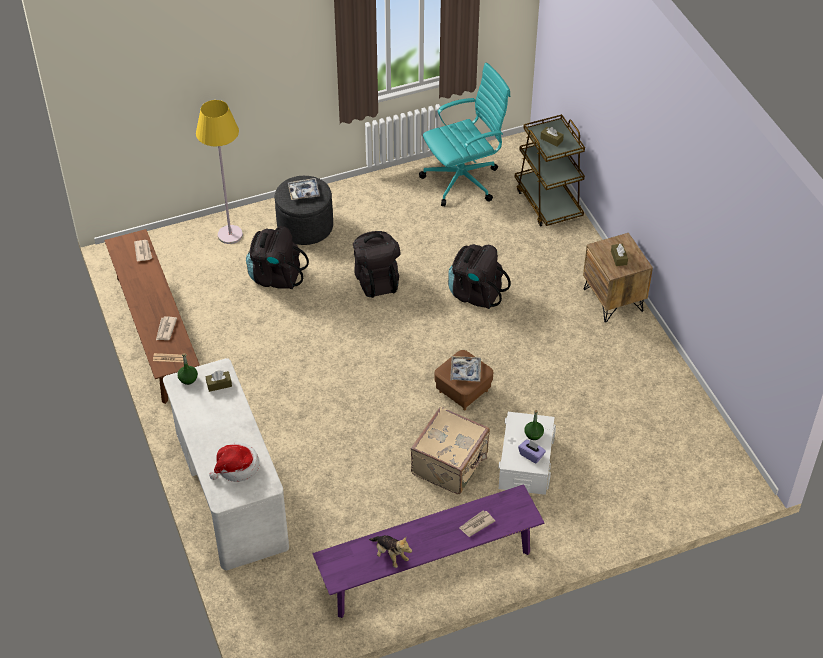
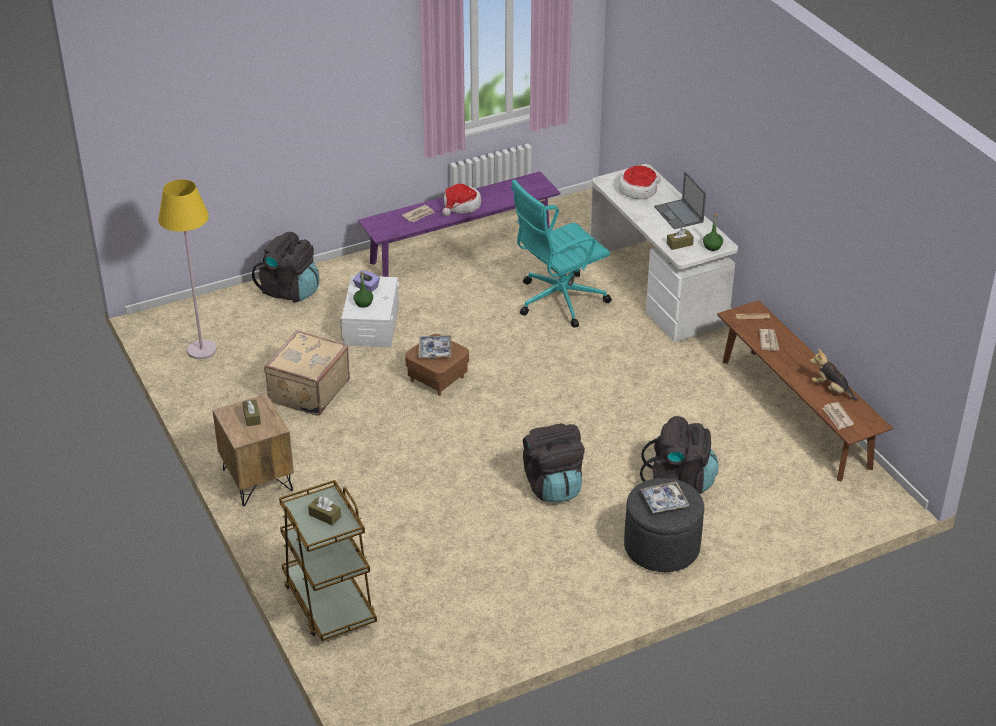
camera: 175 degrees right, 10 degrees down
(205, 426) = (679, 215): none -> laptop
(230, 235) = (757, 530): yellow floor lamp -> yellow floor lamp (201, 350)
(390, 555) = (492, 194): plush toy -> plush toy (831, 389)
(428, 536) = (461, 206): none -> hat
(451, 464) = (446, 319): beige suitcase -> beige suitcase (308, 391)
(463, 180) = (451, 629): turquoise office chair -> turquoise office chair (558, 301)
(475, 293) = (428, 477): black backpack -> black backpack (290, 291)

